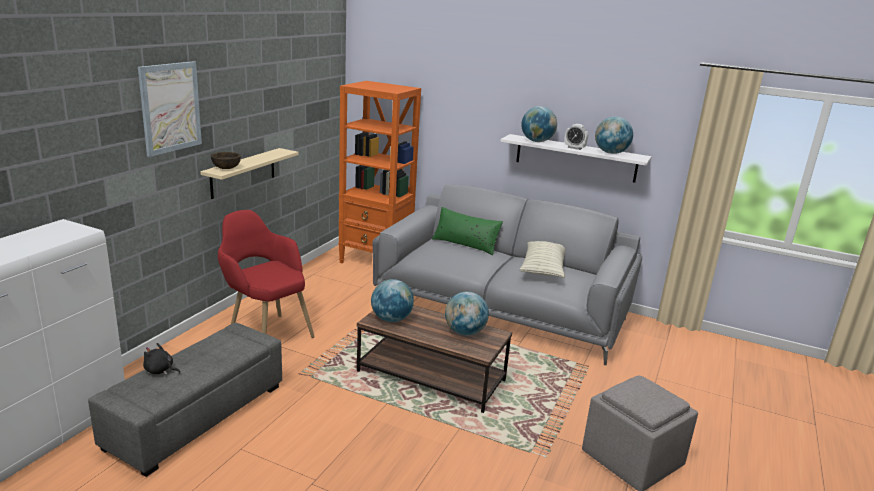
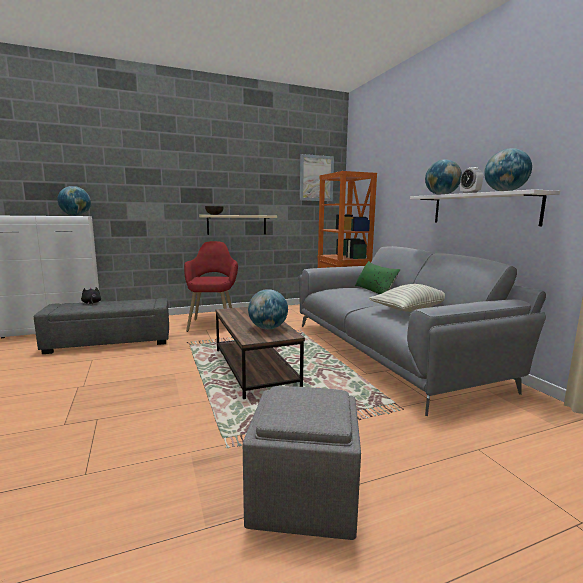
camera: 45 degrees right, 10 degrees down
(170, 107) = (177, 170): picture -> picture (316, 178)
(391, 319) = (238, 312): globe -> globe (76, 216)

